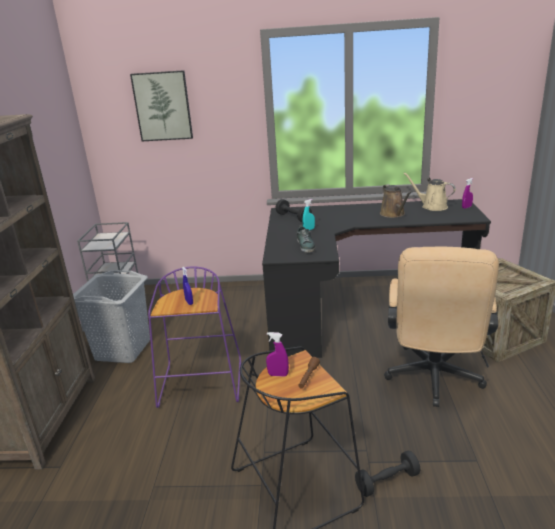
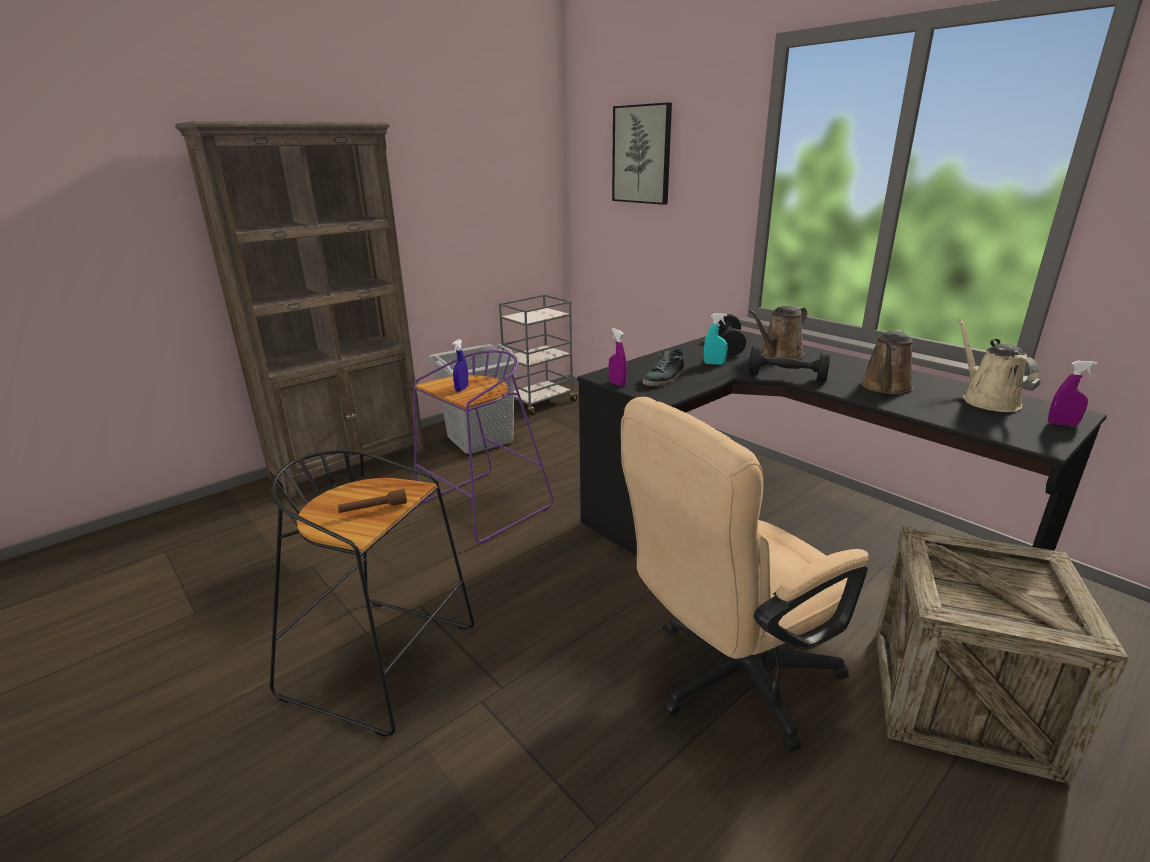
camera: 45 degrees right, 0 degrees up
(278, 375) = (363, 490): purple spray bottle -> purple spray bottle (617, 383)
(324, 214) = (779, 354): none -> brown watering can
(387, 481) = (459, 739): black dumbbell -> black dumbbell (787, 376)

